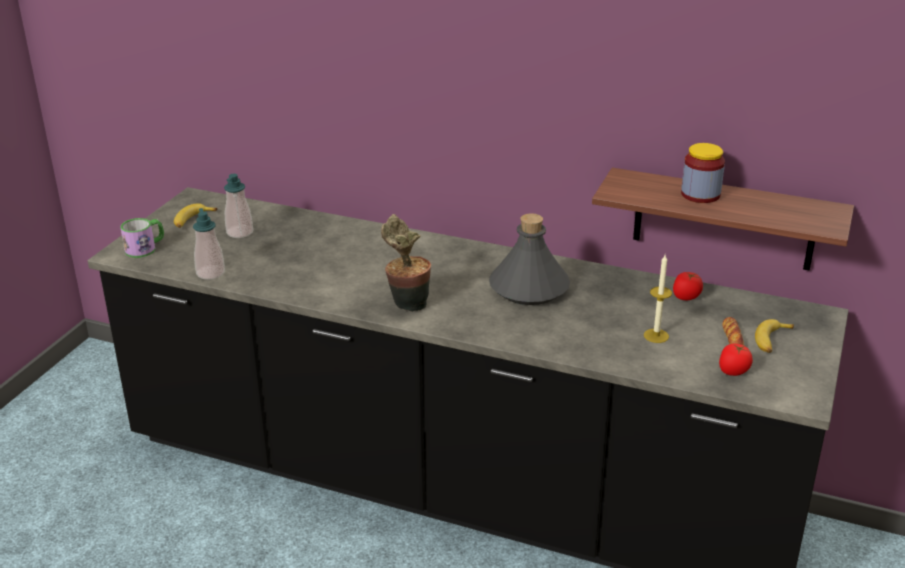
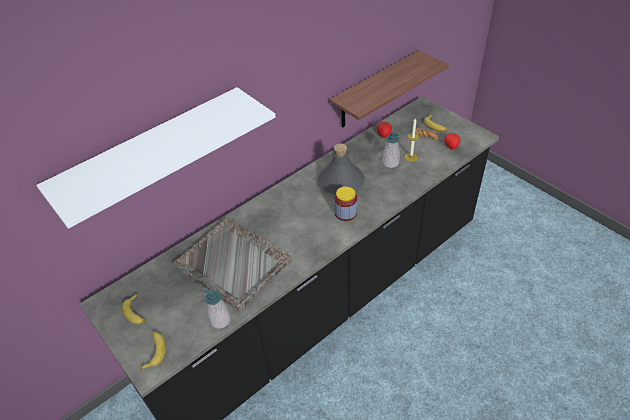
camera: 60 degrees left, 15 degrees up
(145, 248) = (154, 351): mug -> banana
(240, 232) = (177, 290): soap dispenser -> soap dispenser (390, 163)
(304, 254) = (233, 264): none -> grey tray
(316, 61) = (152, 153): none -> white shelf
(407, 304) = (324, 235): potted plant -> none
(700, 194) = (380, 84): jar -> jar (345, 213)

